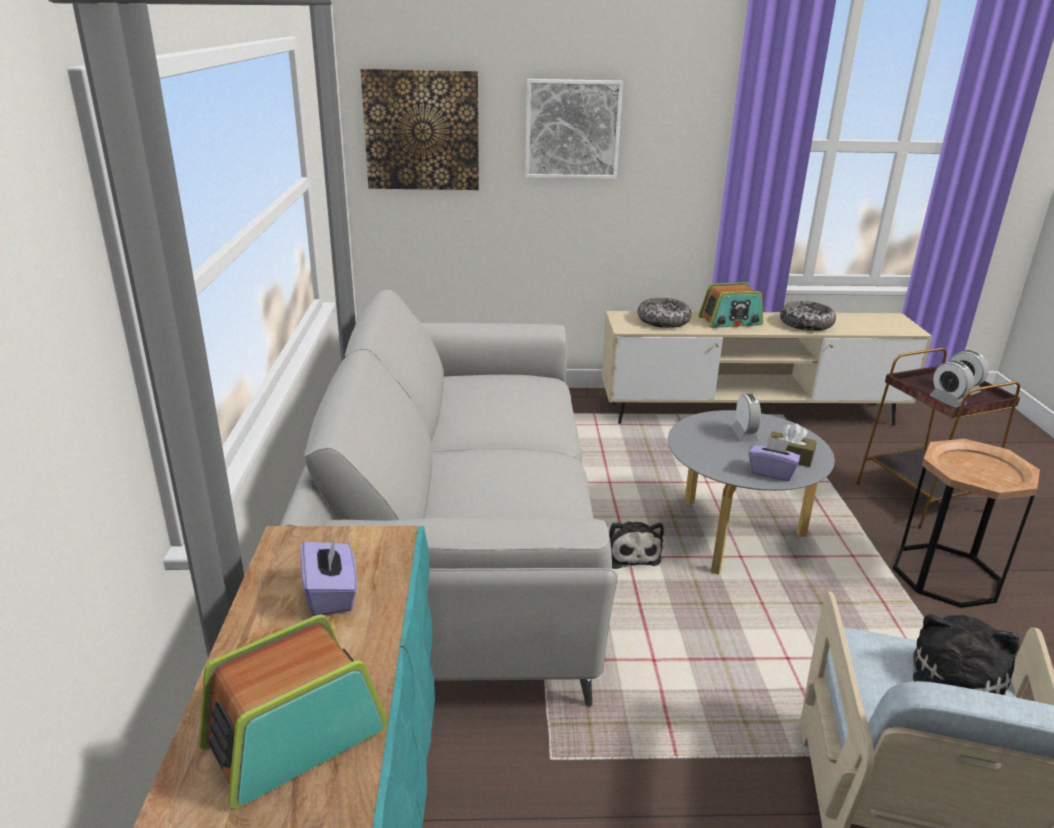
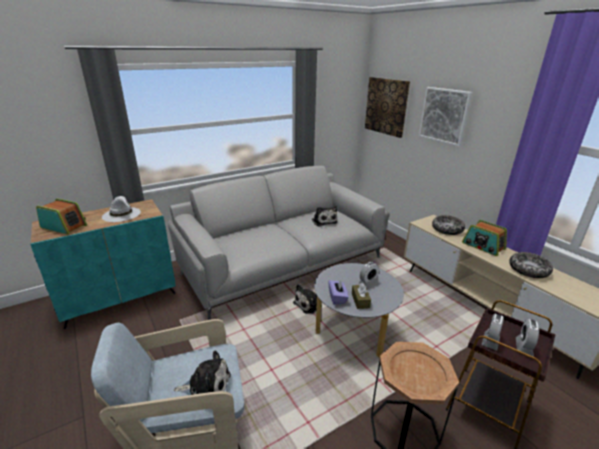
camera: 60 degrees right, 0 degrees up
(331, 594) = (122, 214): purple tissue box -> white hat
(503, 397) = (323, 221): none -> plush toy

